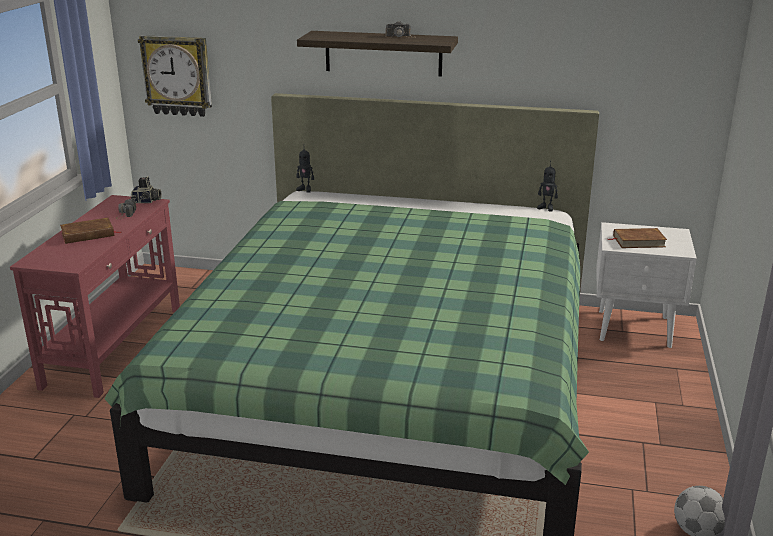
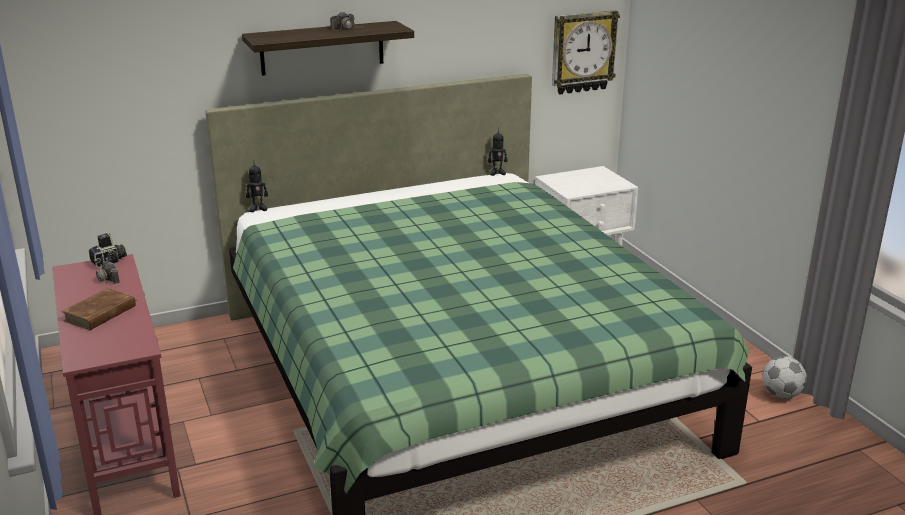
camera: 35 degrees left, 0 degrees up
(177, 75) = (76, 108): wall clock -> wall clock (583, 52)
(638, 241) = (583, 184): brown book -> none

